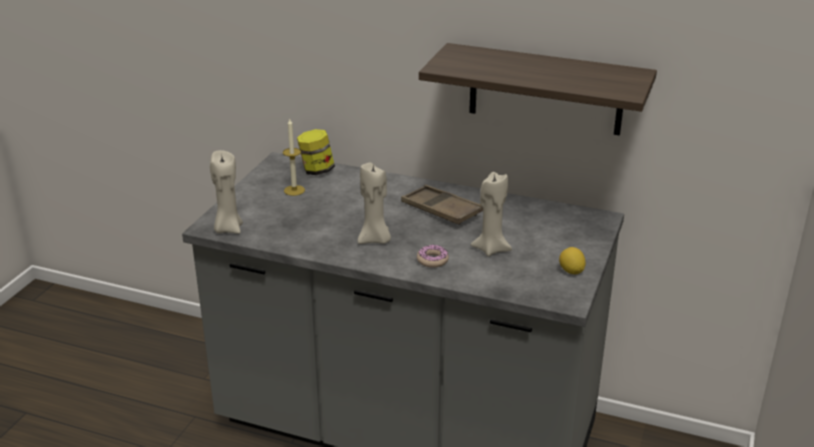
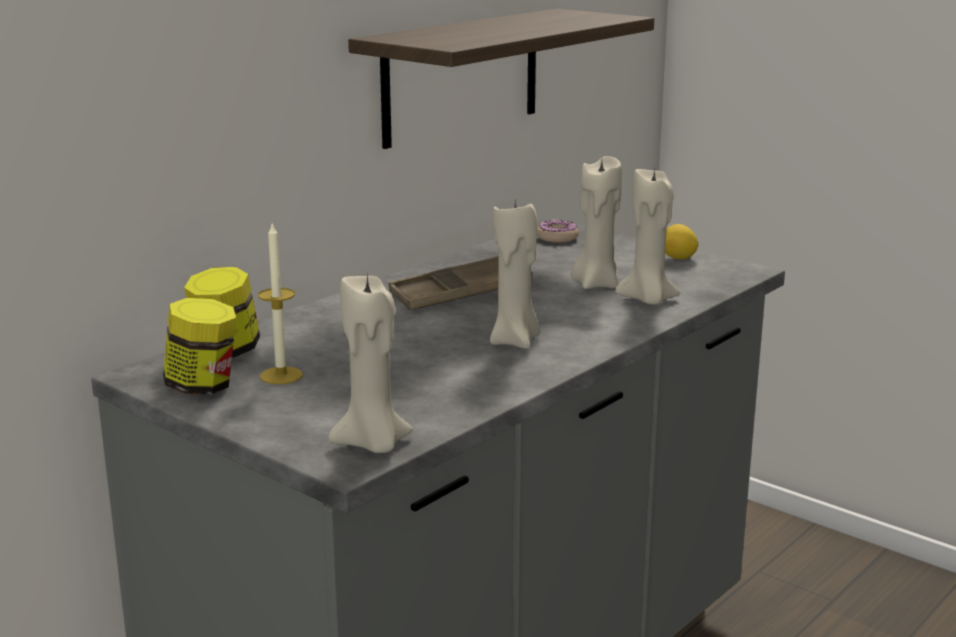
camera: 70 degrees left, 10 degrees down
(272, 177) = (202, 387): none -> jar
(432, 260) = (604, 317): donut -> donut (557, 238)
(475, 270) = (647, 300): none -> beige candle

